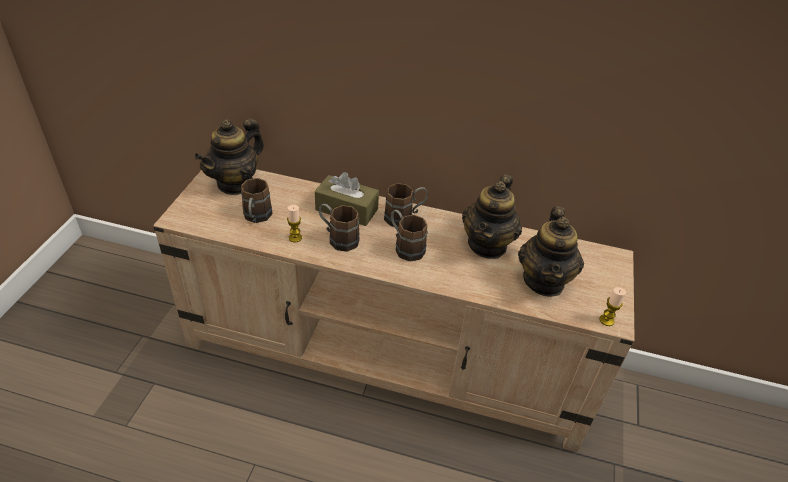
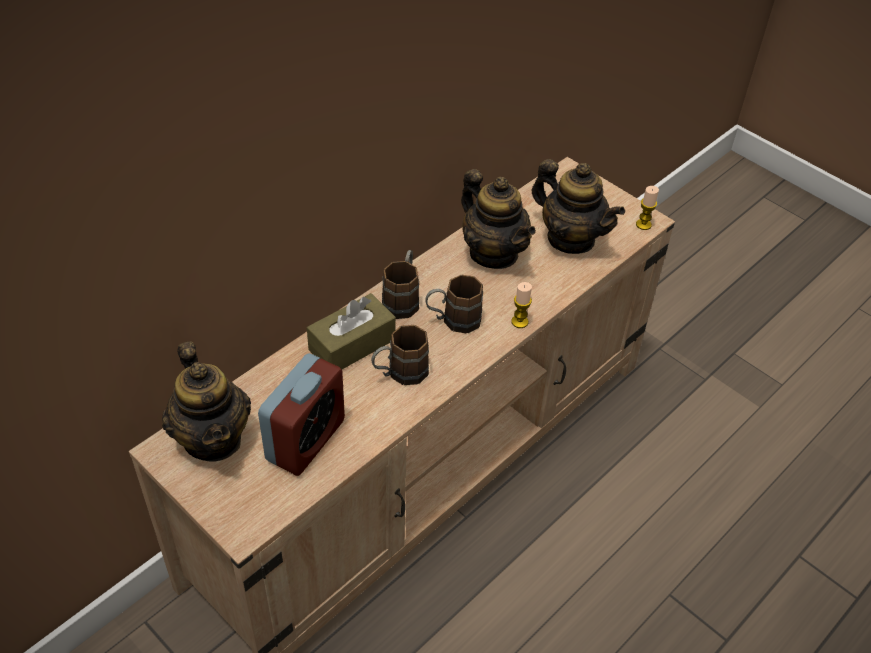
camera: 60 degrees left, 5 degrees up
(256, 218) = (305, 440): brown mug -> alarm clock
(295, 238) = (371, 414): candle -> candle (519, 322)

